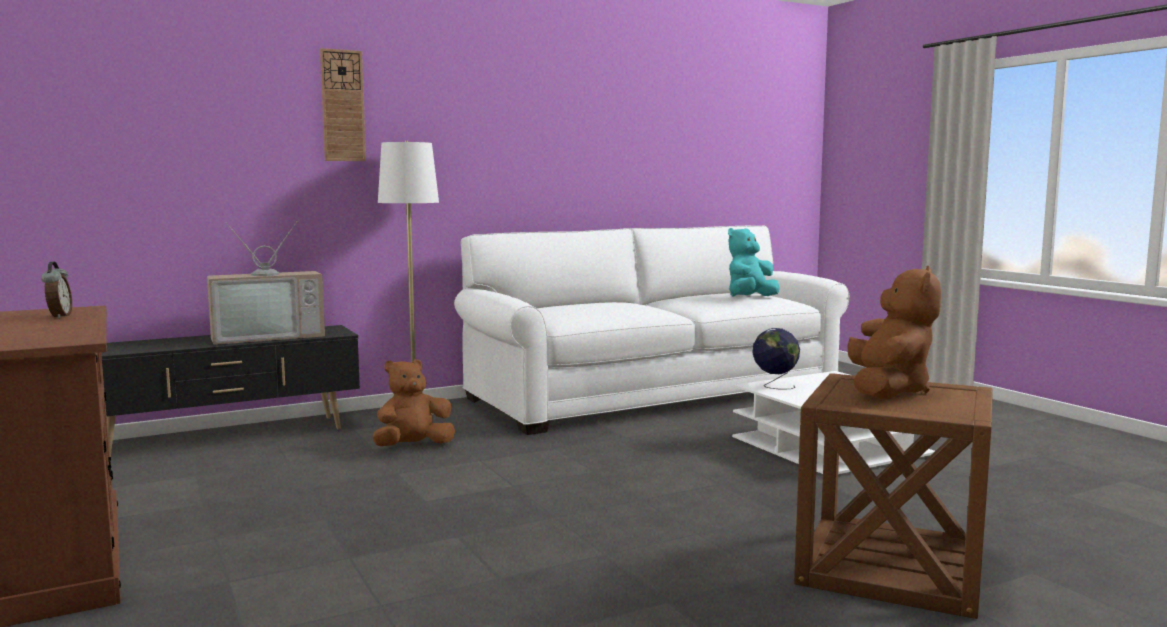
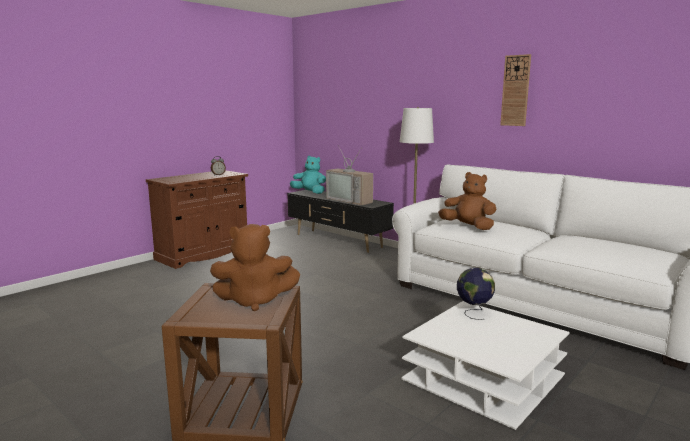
camera: 70 degrees right, 5 degrees up
(343, 106) = (404, 87): wall clock -> wall clock (515, 90)
(413, 446) = (356, 269): brown plush toy -> brown plush toy (468, 227)
(750, 298) = (611, 252): turquoise plush toy -> turquoise plush toy (310, 192)

